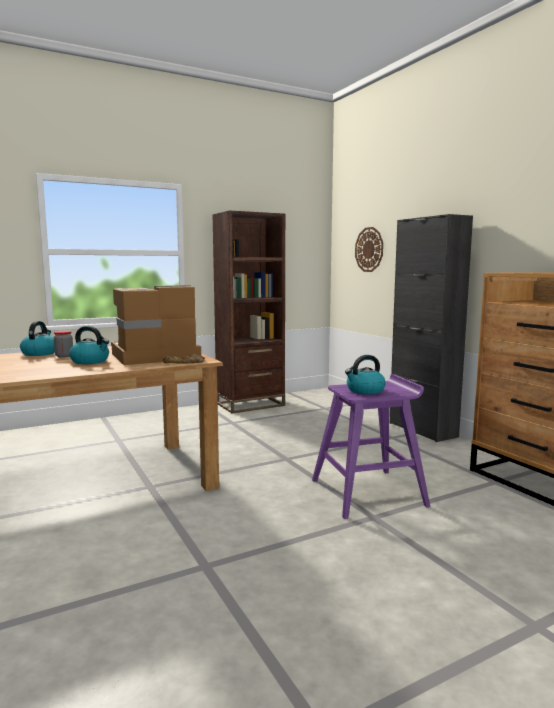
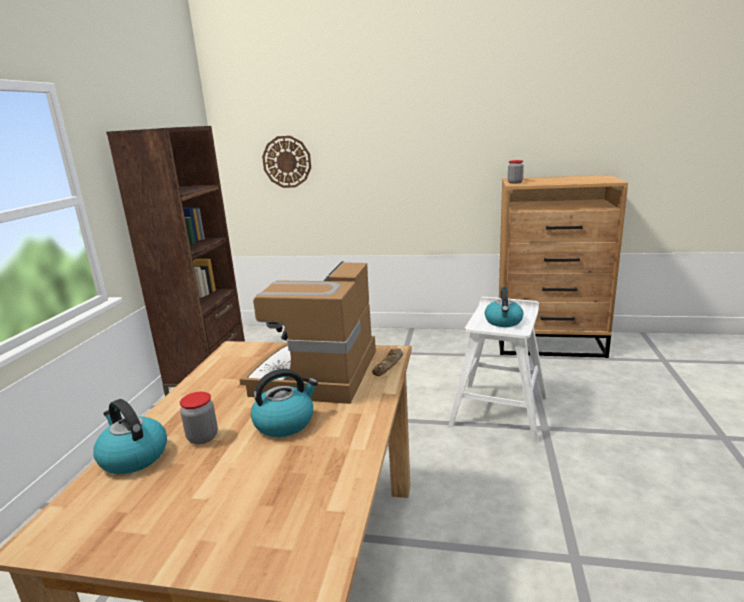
camera: 50 degrees left, 10 degrees up
(369, 492) = (499, 410): purple stool -> white stool
(422, 430) = (406, 335): black cabinet -> none
(510, 272) = (515, 182): none -> jar

